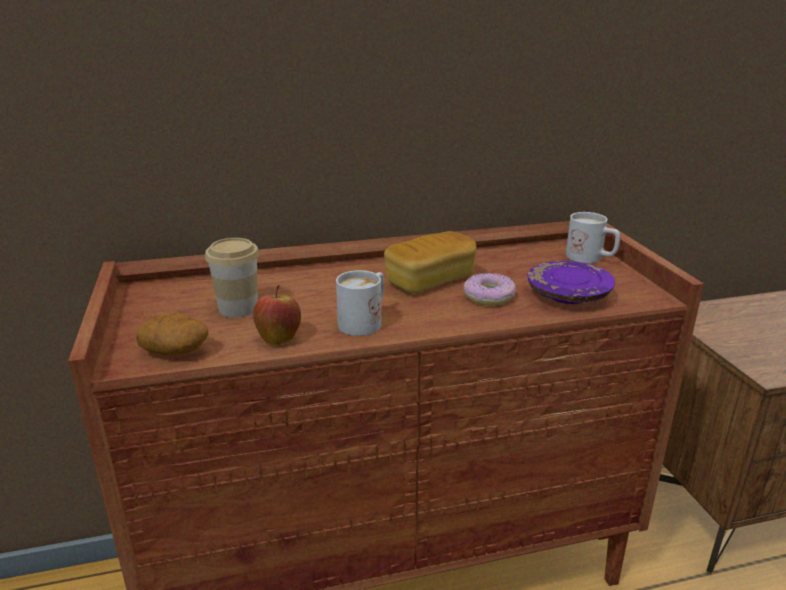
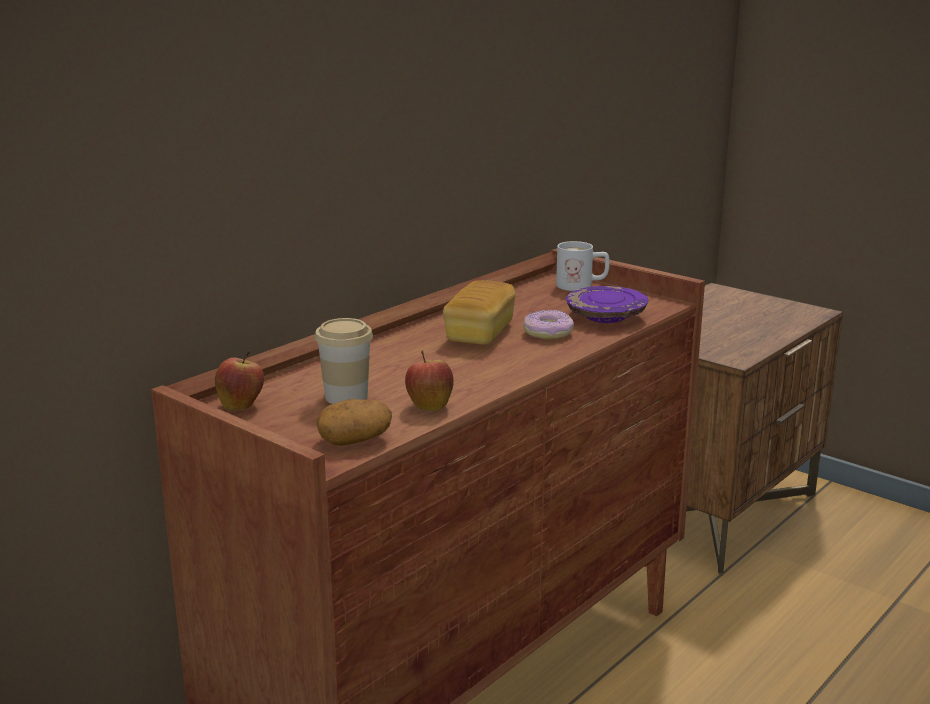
camera: 35 degrees left, 5 degrees down
(164, 292) = (241, 405): none -> apple
(365, 321) = (479, 375): white mug -> none

